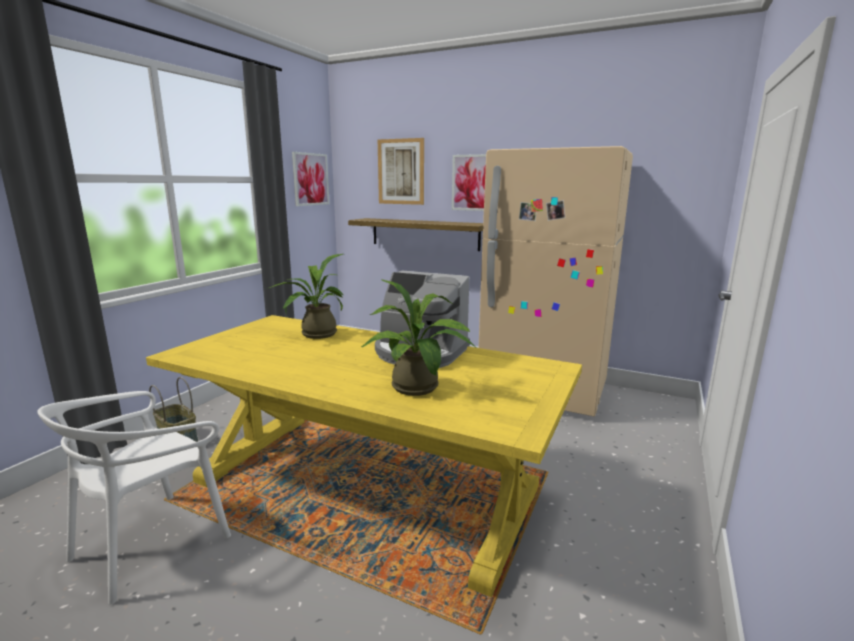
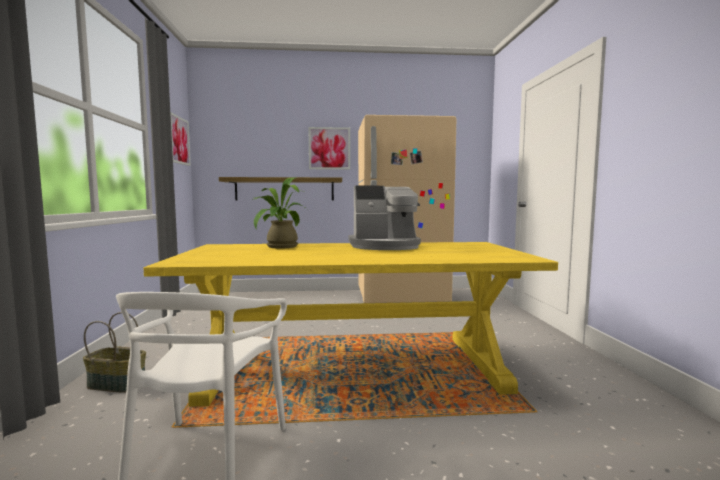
camera: 30 degrees left, 10 degrees down
(401, 172) = (261, 139): picture -> none
(418, 389) = (430, 255): potted plant -> none

